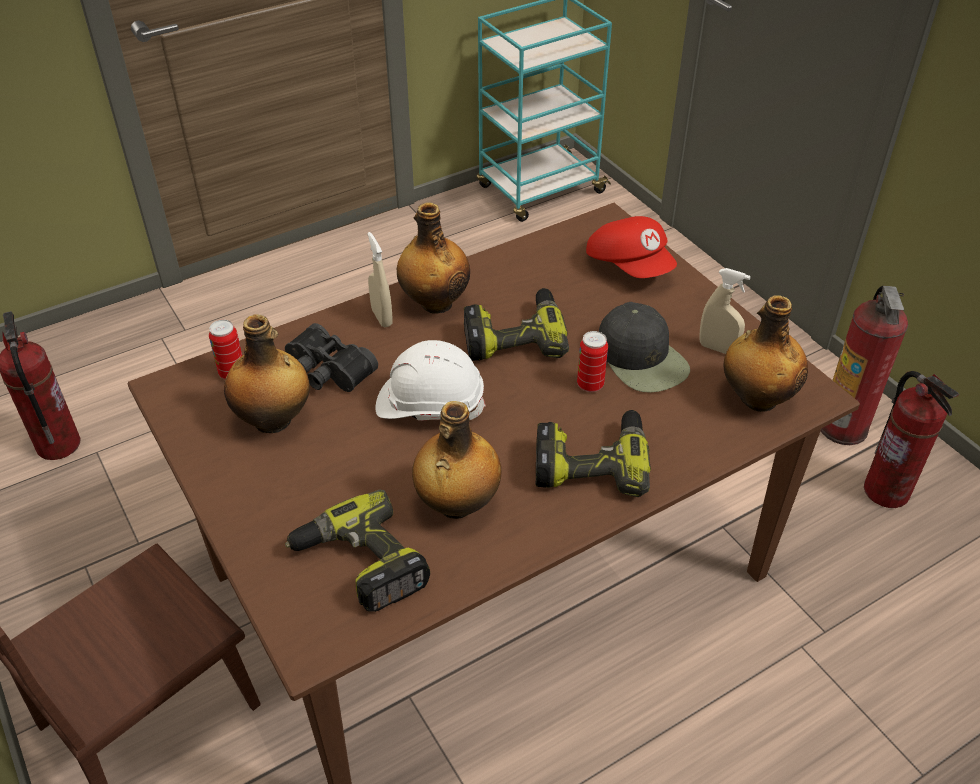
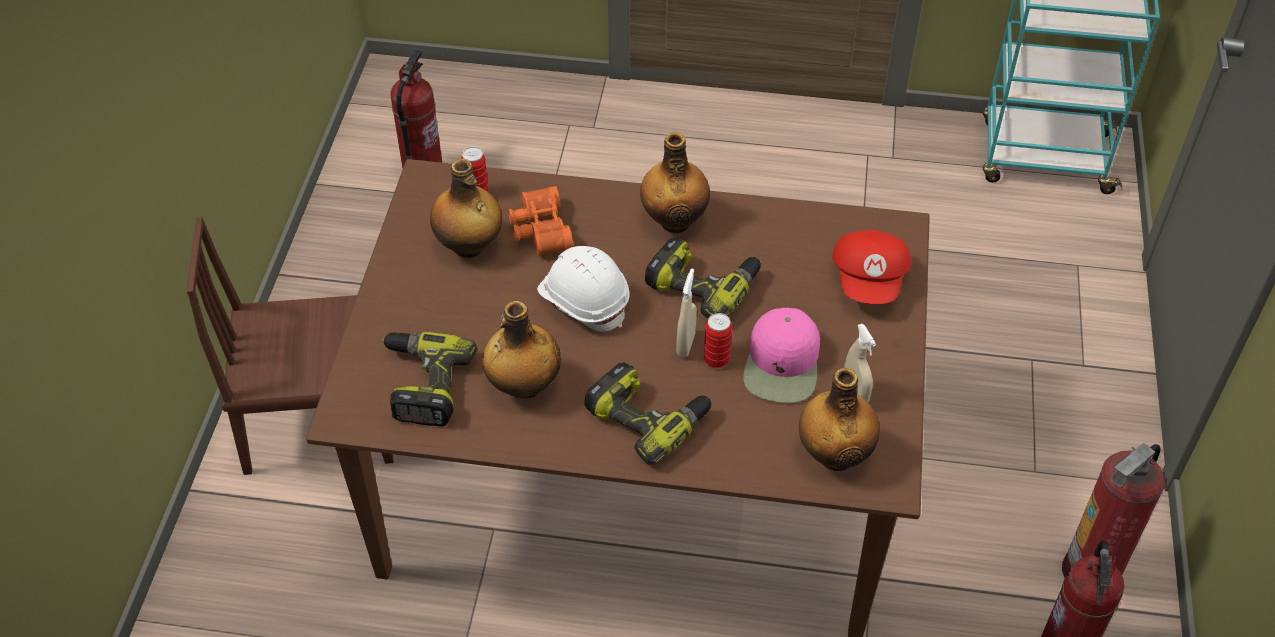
camera: 40 degrees right, 5 degrees up
(326, 372) = (539, 231): black binoculars -> orange binoculars
(382, 317) = (622, 210): beige spray bottle -> beige spray bottle (685, 345)
(642, 358) = (782, 364): black cap -> pink cap

